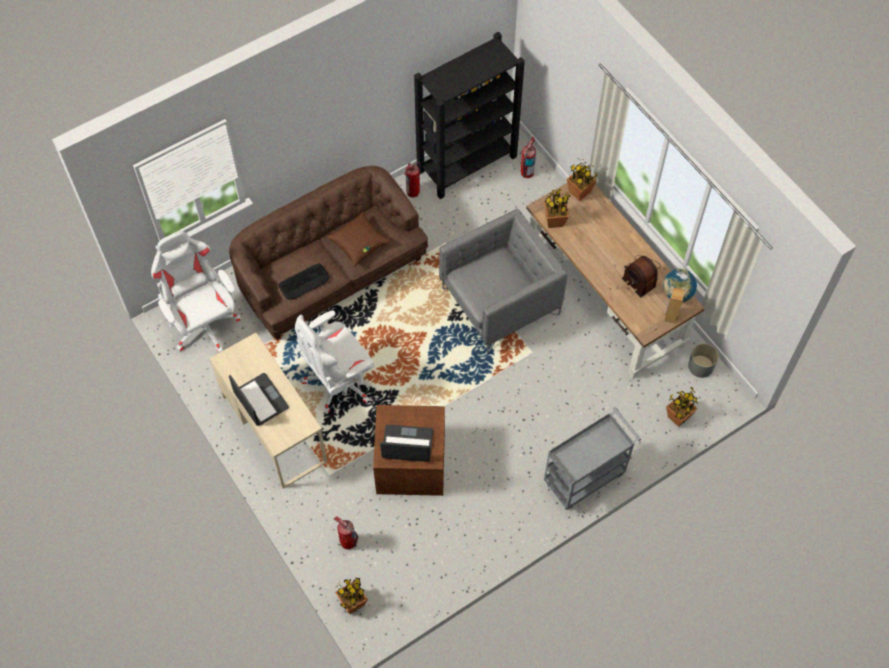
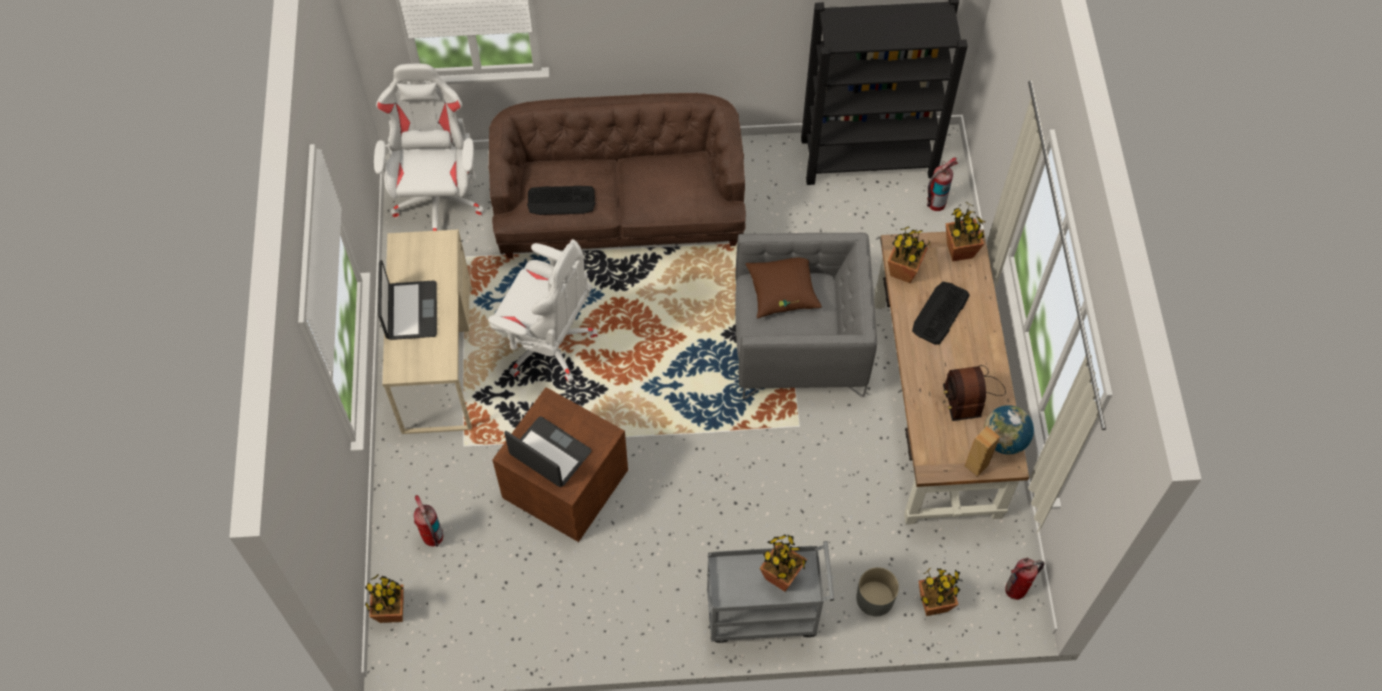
camera: 30 degrees right, 0 degrees up
(339, 382) = (546, 343): white office chair -> white office chair turned 150 degrees counterclockwise
(359, 244) = (655, 186): brown pillow -> brown pillow (782, 292)
(413, 192) = (780, 161): fire extinguisher -> fire extinguisher (1016, 590)
(592, 236) = (940, 313): none -> keyboard
(599, 443) = (782, 576): none -> potted plant
(700, 366) = (1005, 554): grey planter -> grey planter (875, 598)

